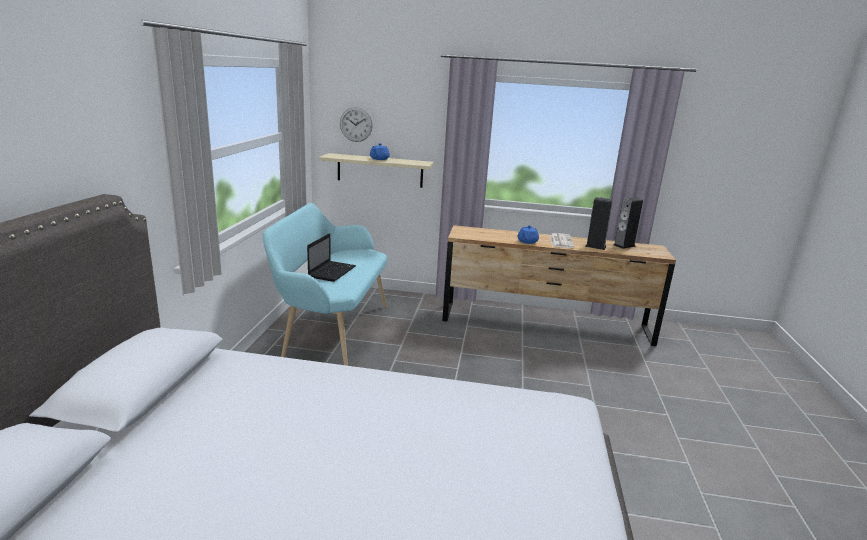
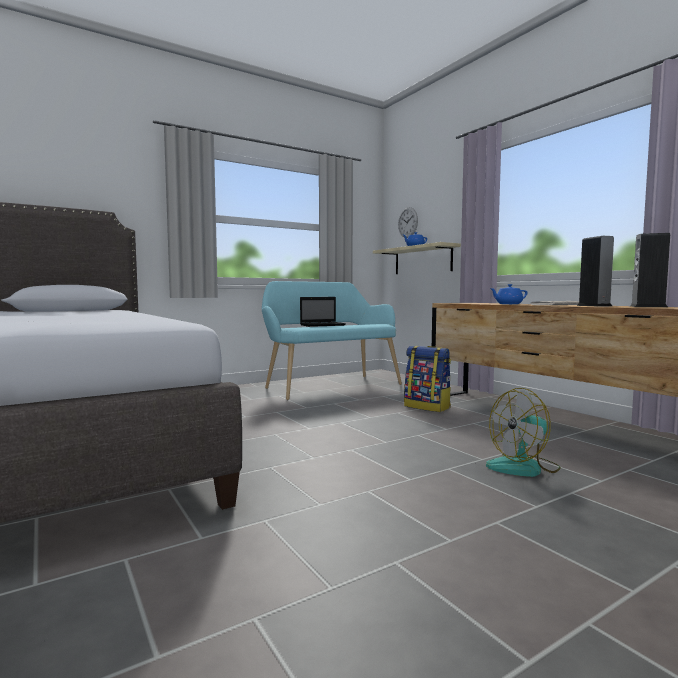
camera: 50 degrees right, 15 degrees down
(464, 336) = (427, 407): none -> backpack
(615, 383) = (524, 467): none -> fan

